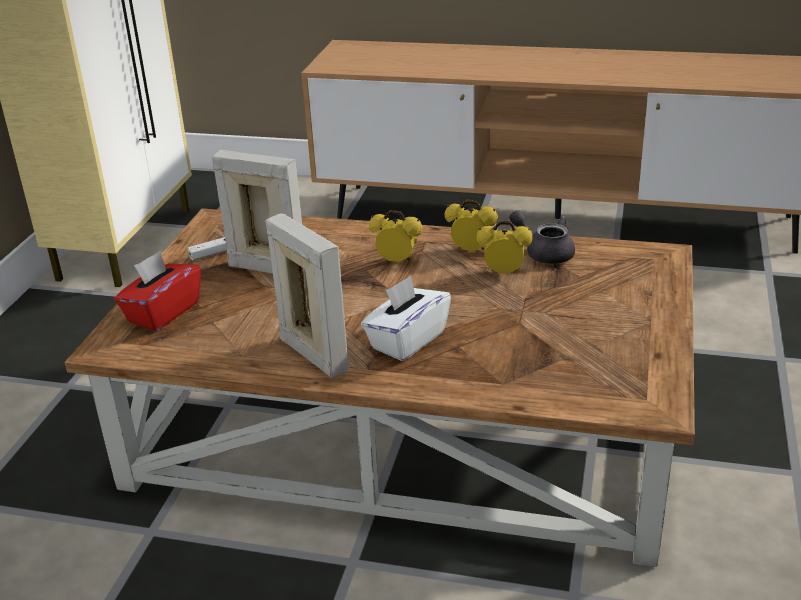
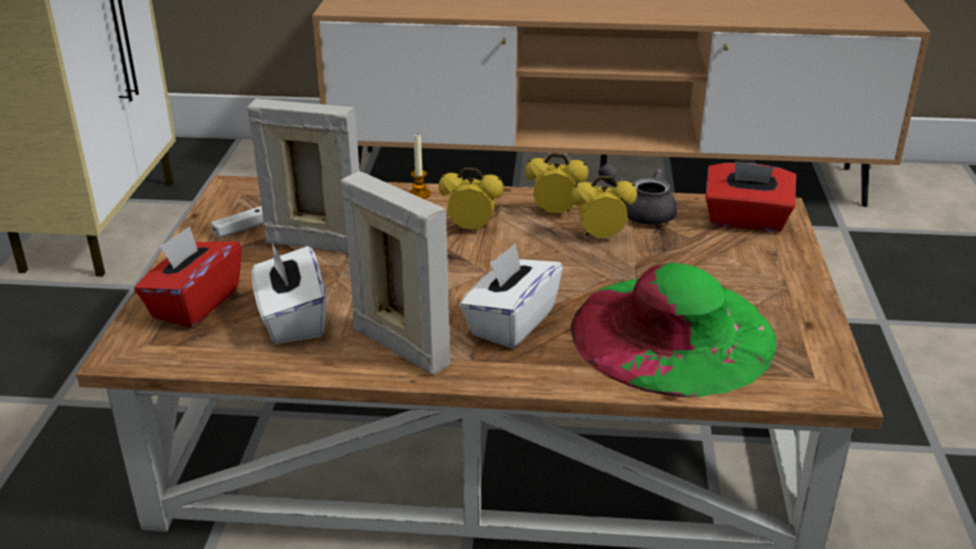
camera: 10 degrees left, 0 degrees up
(234, 329) = (291, 320): none -> white tissue box
(362, 230) = (419, 194): none -> candle
(538, 356) = (672, 334): none -> green hat
(634, 263) = (745, 221): none -> red tissue box

